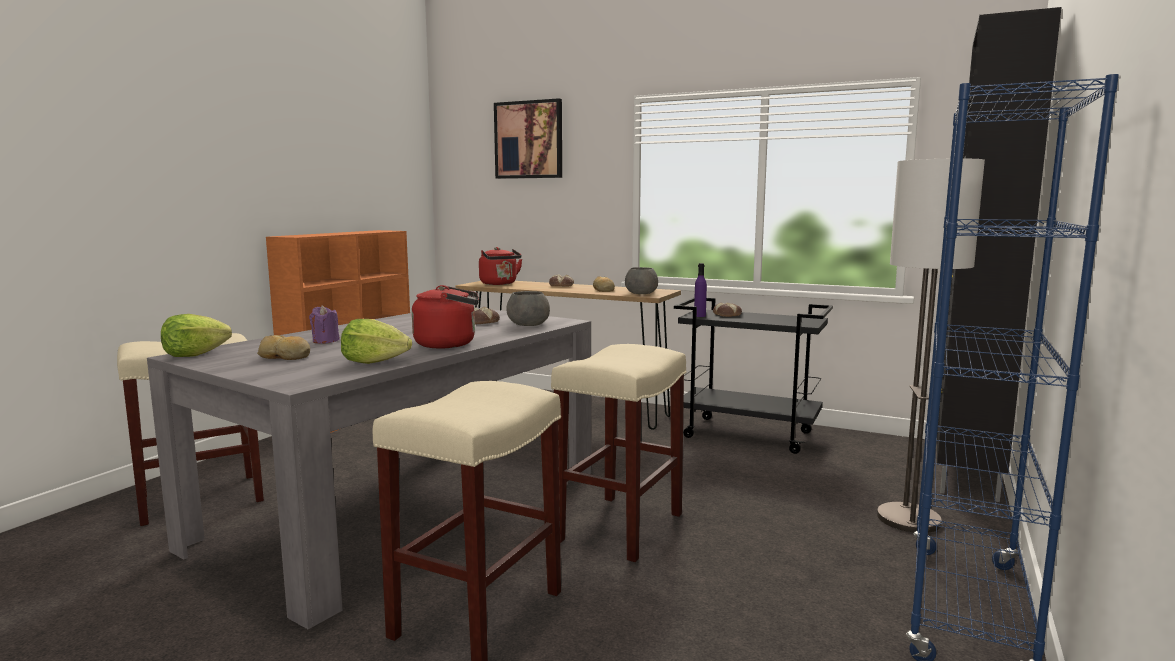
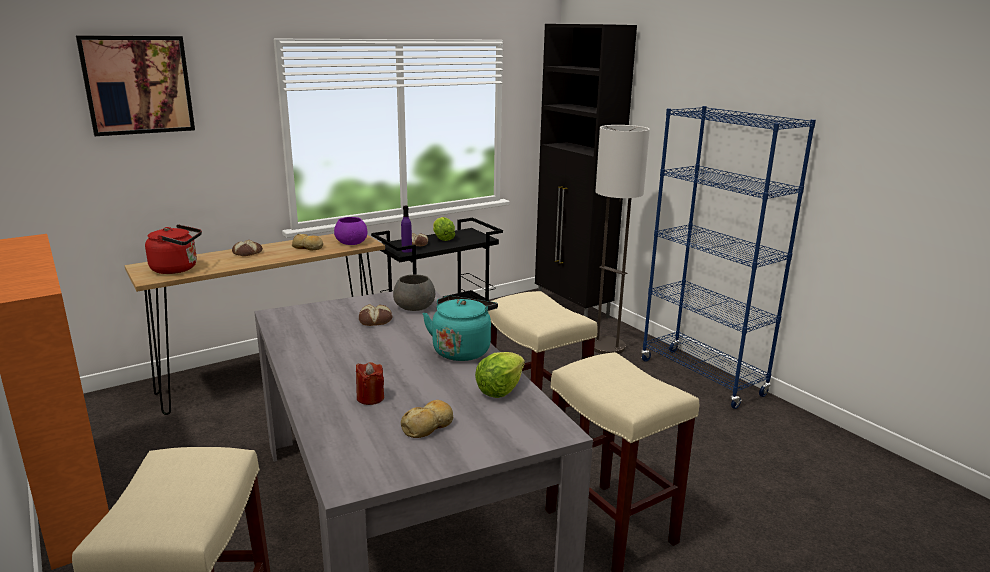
camera: 60 degrees left, 10 degrees up
(195, 354) = (350, 475): lettuce -> lettuce (442, 238)
(325, 341) = (370, 398): purple candle -> red candle
(449, 344) = (462, 350): red kettle -> turquoise kettle
(641, 293) = (352, 243): grey bowl -> purple bowl

